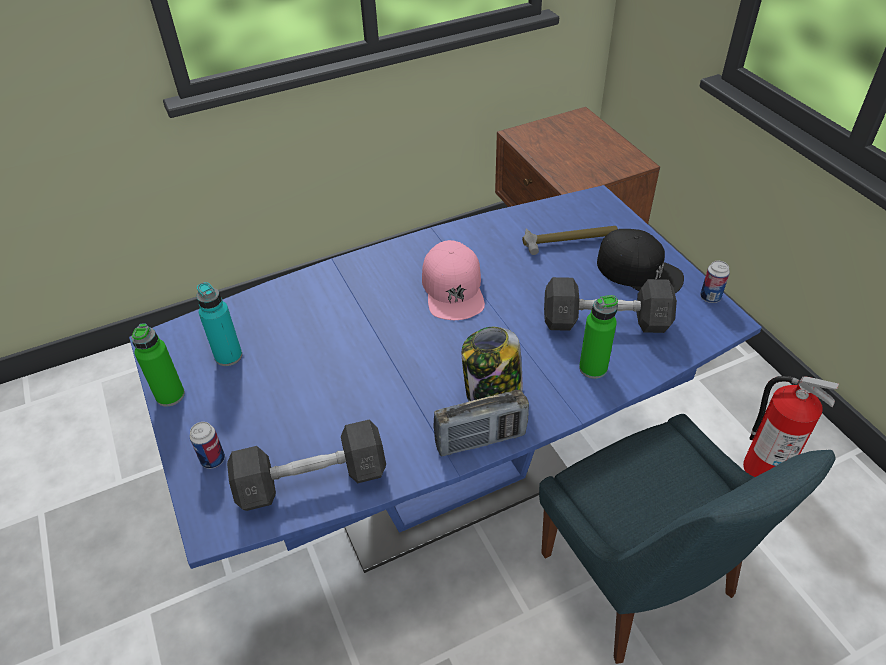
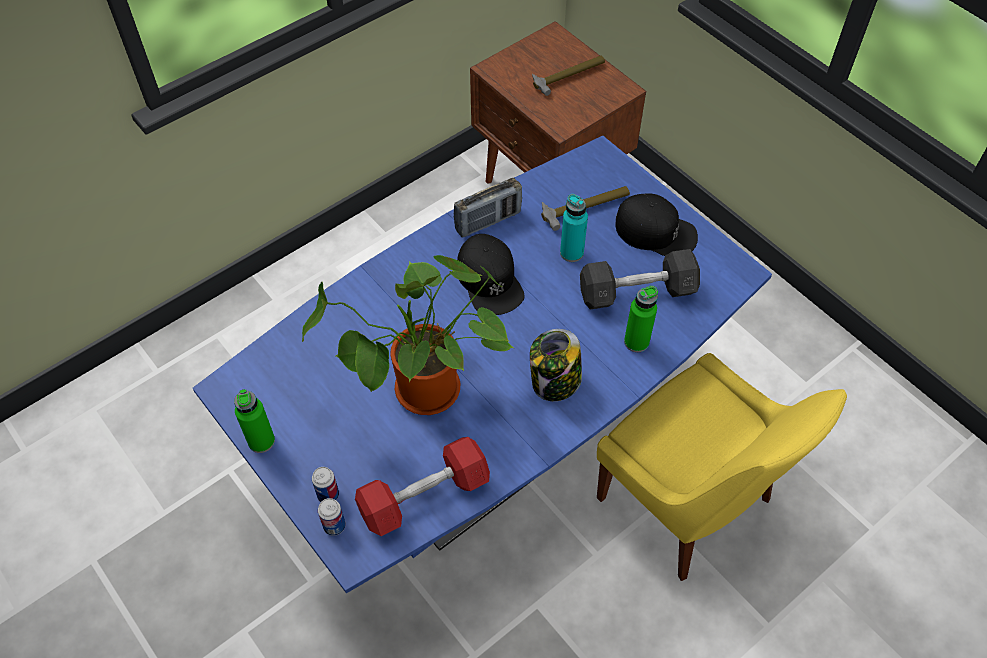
camera: 15 degrees left, 10 degrees up
(228, 356) = (300, 390): turquoise bottle -> turquoise bottle (571, 253)
(312, 480) = (424, 496): grey dumbbell -> red dumbbell
(348, 382) = (423, 396): none -> potted plant
(453, 288) = (490, 280): pink cap -> black cap
(480, 440) = (557, 429): radio -> radio (488, 221)
(587, 147) = (568, 77): none -> hammer
(641, 580) = (689, 504): blue chair -> yellow chair
(710, 297) = (723, 250): can -> can (334, 526)
(764, 468) = (779, 376): fire extinguisher -> none

